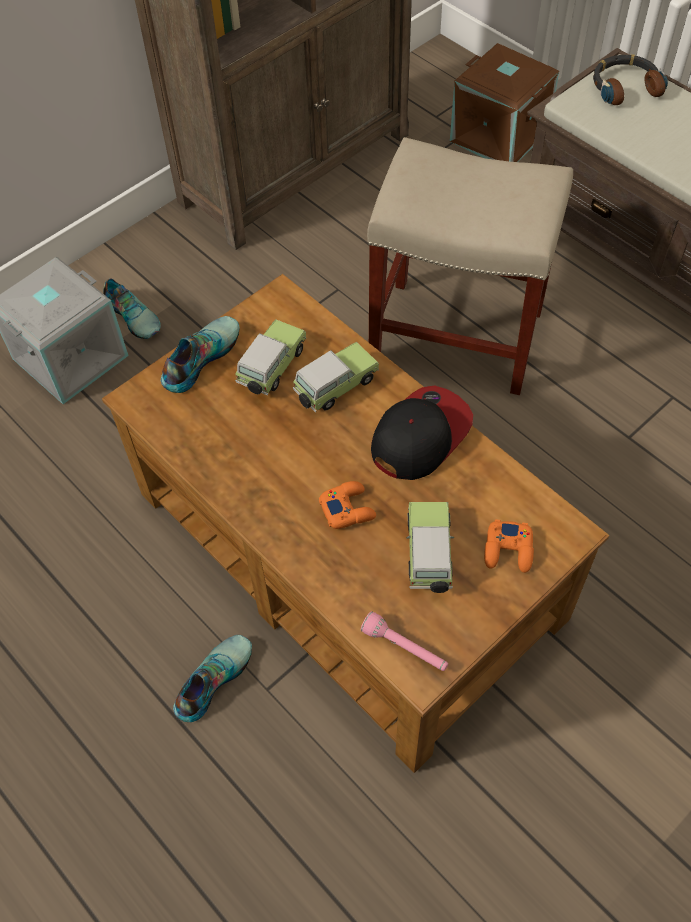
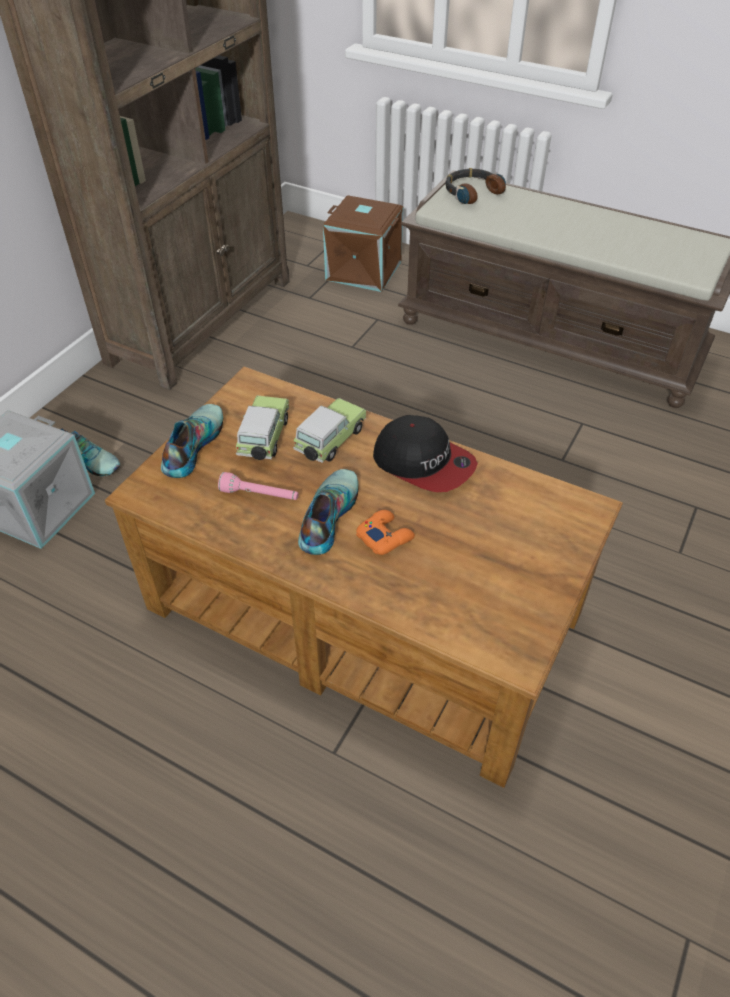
camera: 20 degrees left, 10 degrees down
(212, 679) = (275, 759): shoe -> shoe (326, 516)
(405, 648) = (492, 641): pink flashlight -> pink flashlight (260, 495)
(420, 435) = (423, 462): cap -> cap turned 105 degrees clockwise
(429, 556) = (477, 557): toy car -> none
(459, 335) = (391, 415): beige stool -> none
(508, 550) = (545, 534): orange game controller -> none

